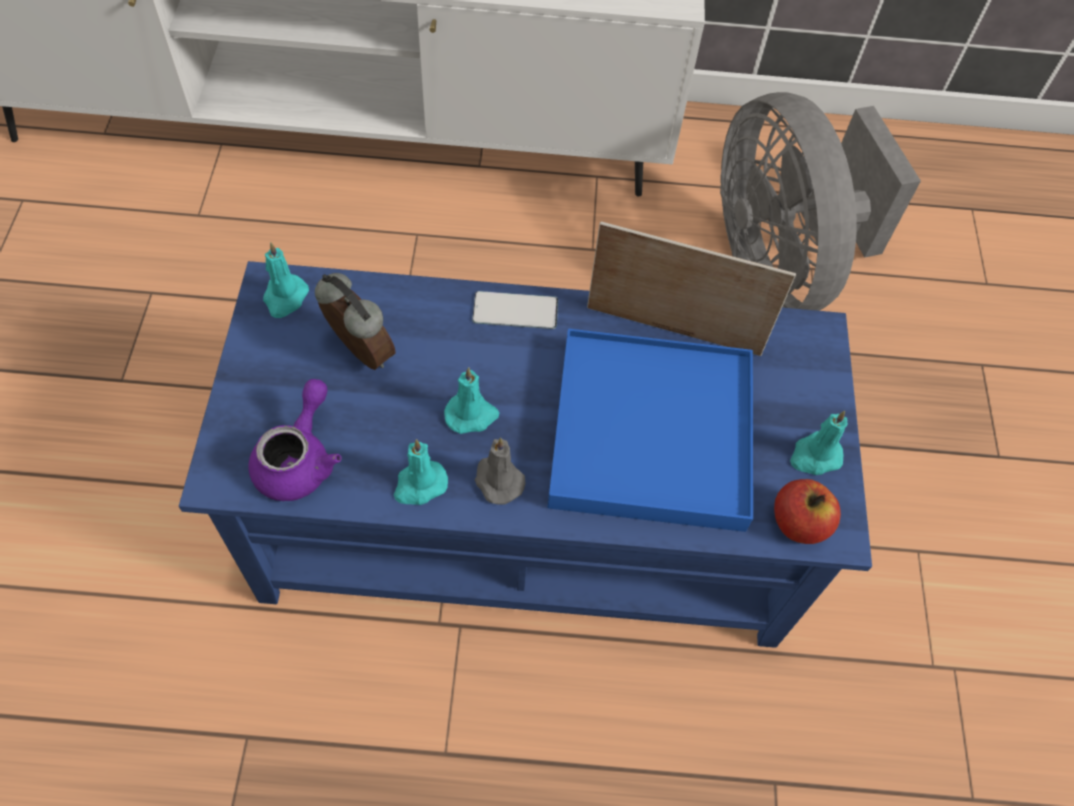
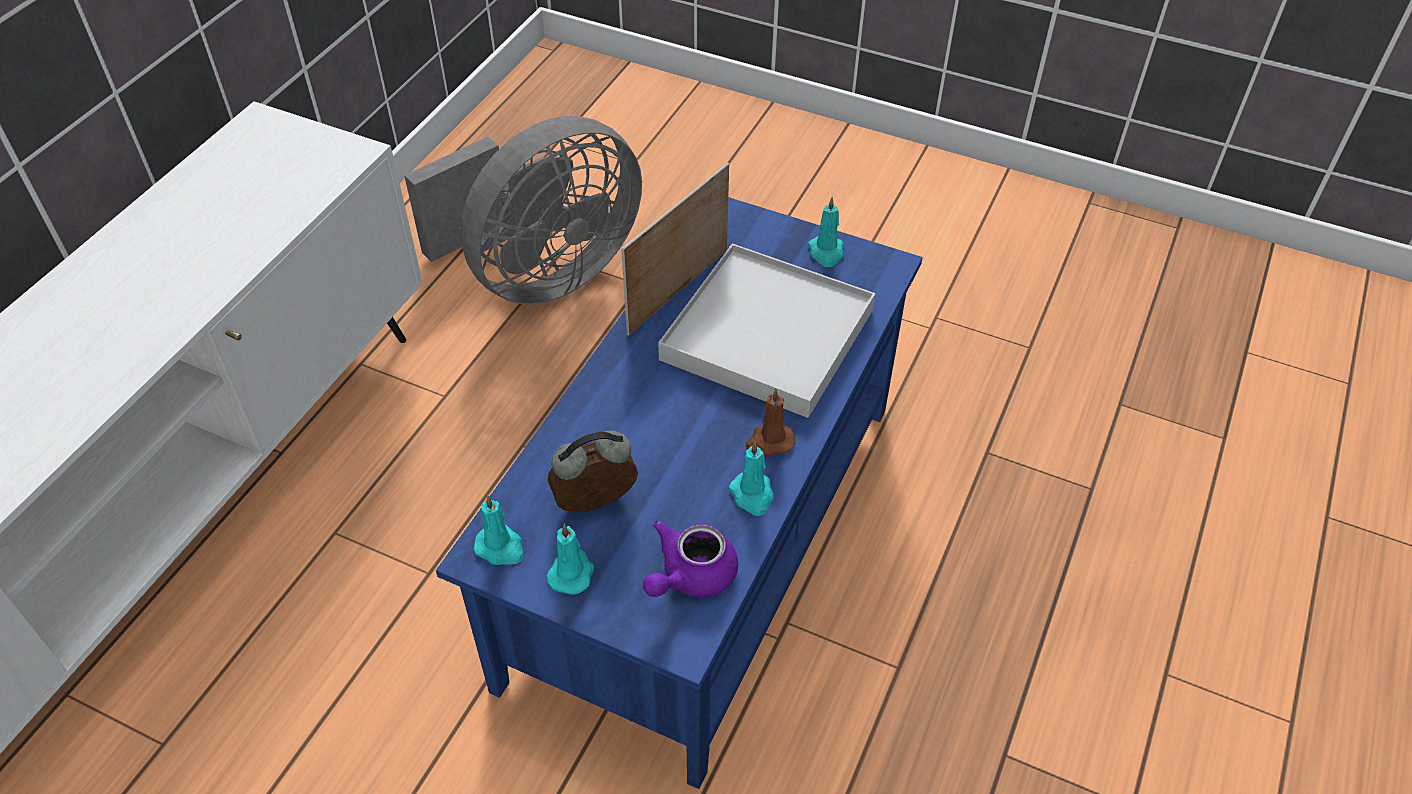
camera: 65 degrees left, 10 degrees down
(299, 459) = (690, 576): purple teapot -> purple teapot turned 90 degrees counterclockwise
(472, 415) = (699, 441): turquoise candle -> turquoise candle (572, 572)
(497, 480) = (769, 442): grey candle -> brown candle
(515, 311) = (606, 382): phone -> none
(650, 433) = (767, 335): blue tray -> white tray
(778, 265) = (541, 275): grey fan -> grey fan turned 45 degrees counterclockwise
(798, 523) = (876, 281): apple -> none

